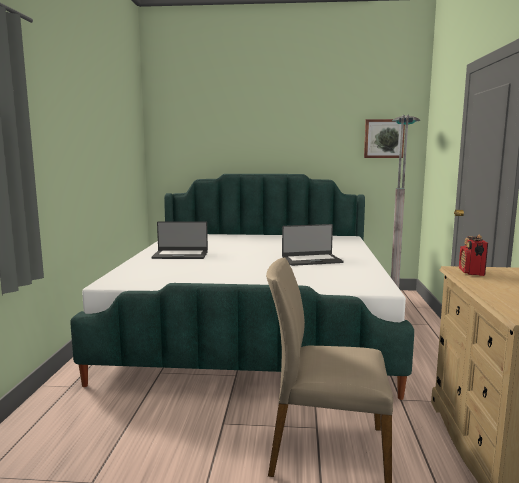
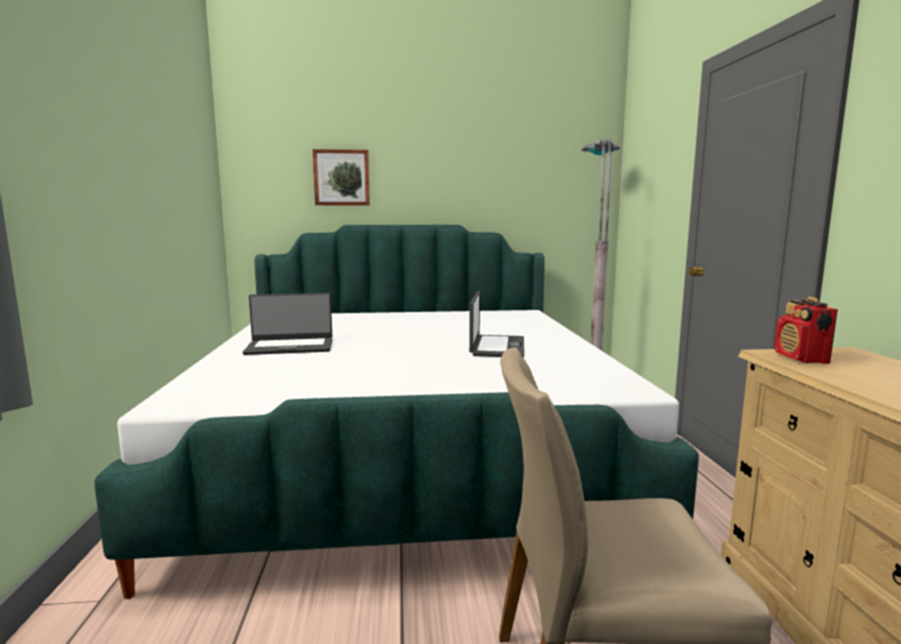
camera: 10 degrees left, 0 degrees up
(311, 260) = (496, 347): laptop -> laptop turned 60 degrees counterclockwise
(383, 138) = (565, 176): picture -> picture (342, 178)

